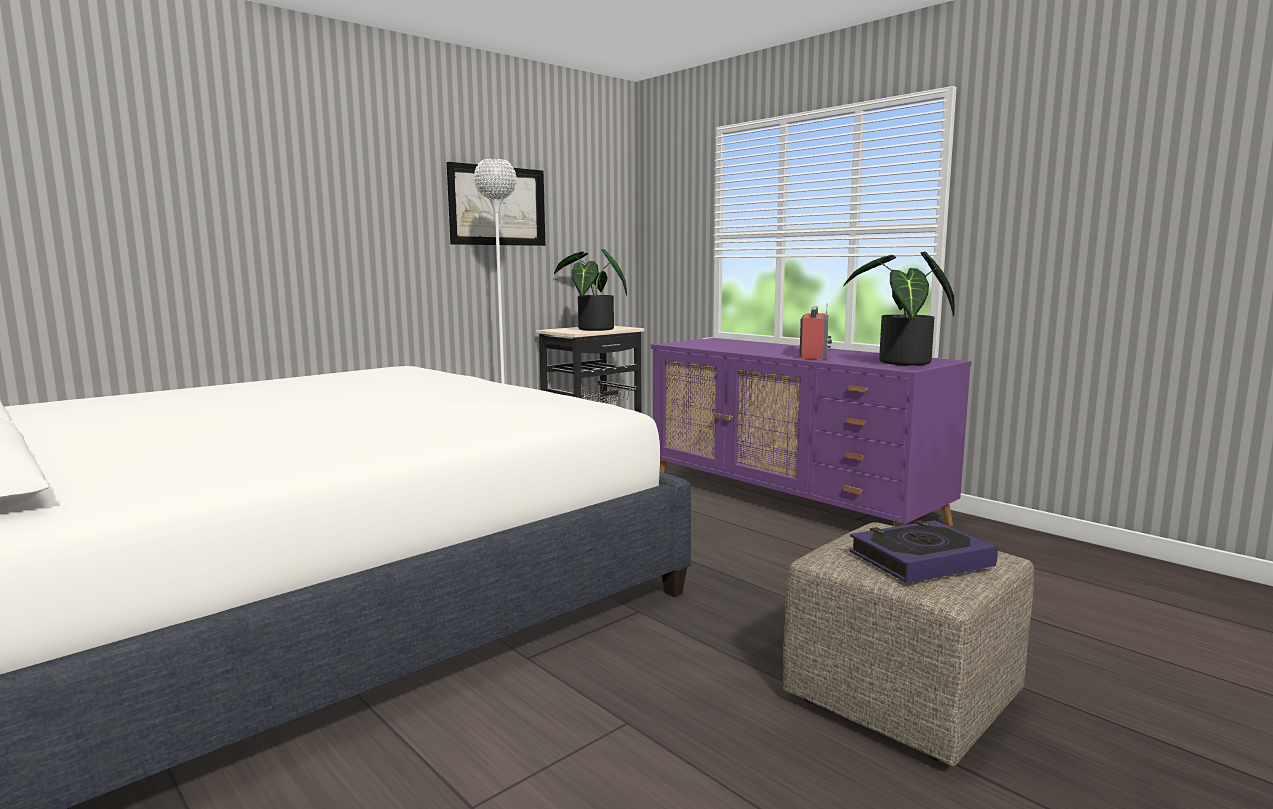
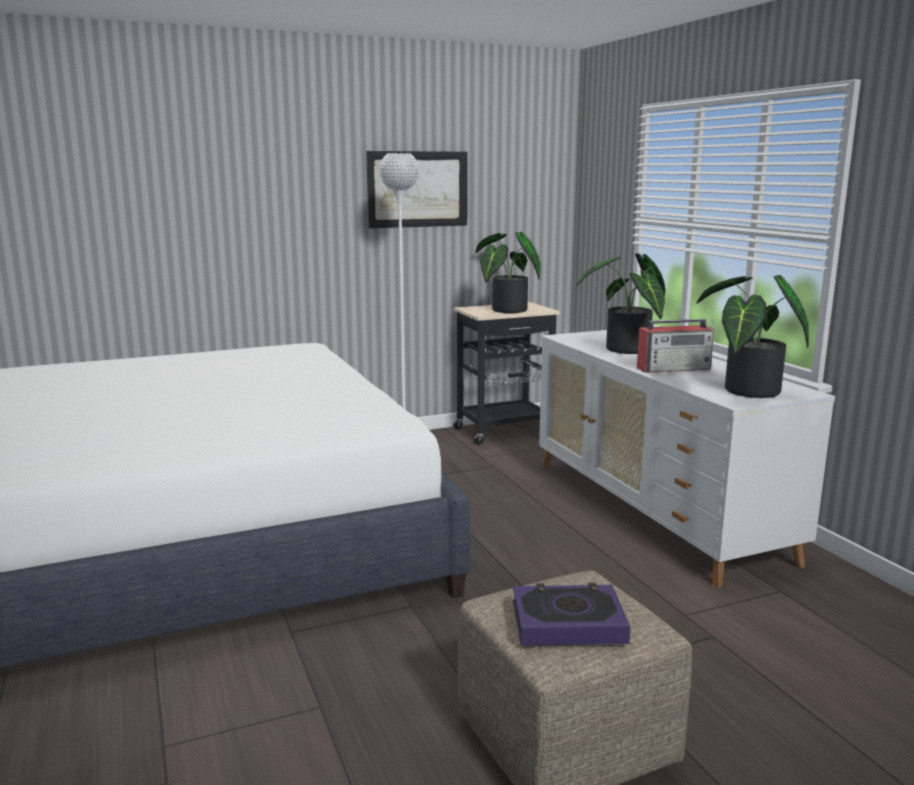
camera: 20 degrees right, 5 degrees up
(749, 348) = (627, 351): none -> potted plant
(789, 500) = (654, 510): purple dresser -> white dresser
(813, 355) = (674, 369): radio -> radio turned 45 degrees clockwise

